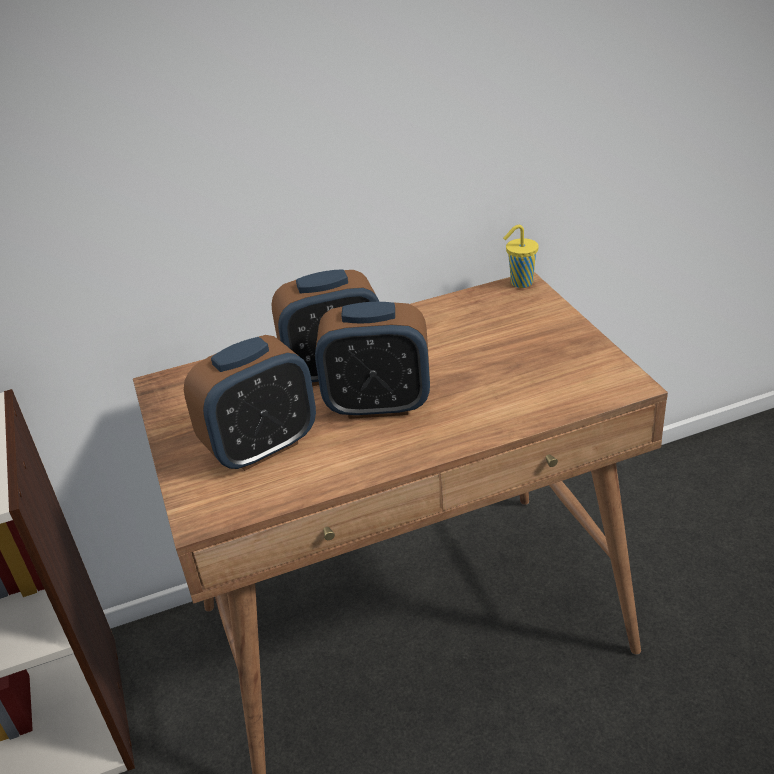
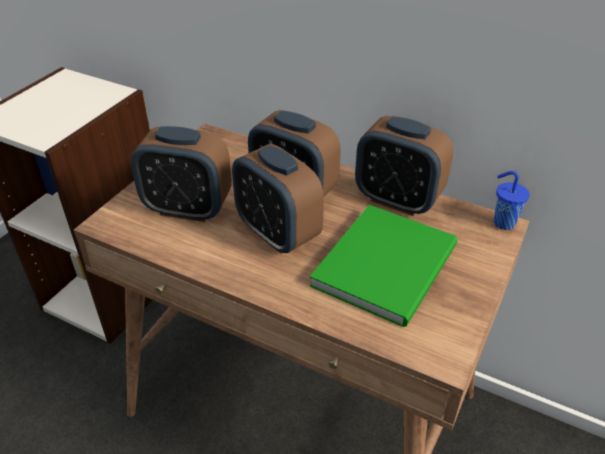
camera: 45 degrees right, 5 degrees up
(425, 318) = (397, 200): none -> alarm clock
(497, 360) = (390, 264): none -> green book
(520, 283) = (502, 223): yellow cup -> blue cup

